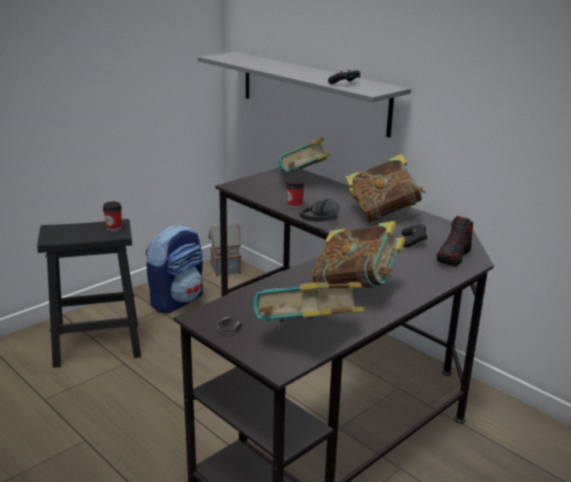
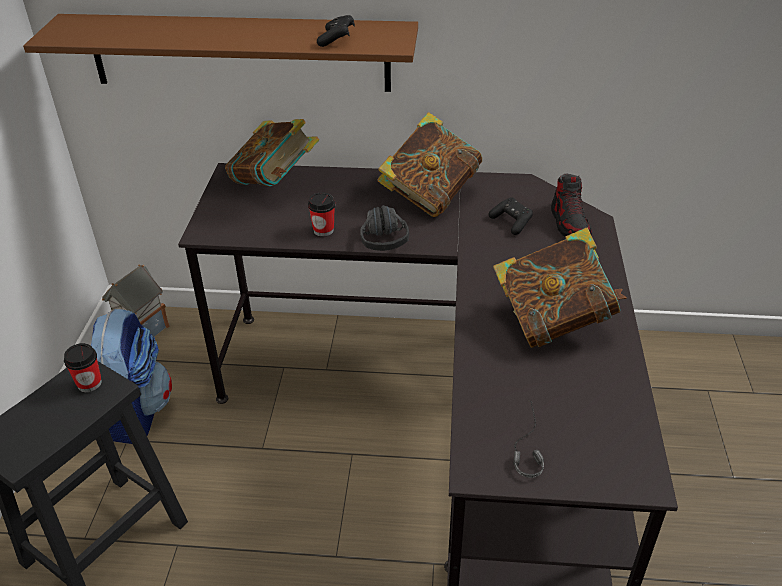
camera: 40 degrees left, 15 degrees up
(307, 336) = (607, 420): book -> none
(312, 92) = (239, 53): grey shelf -> brown shelf

